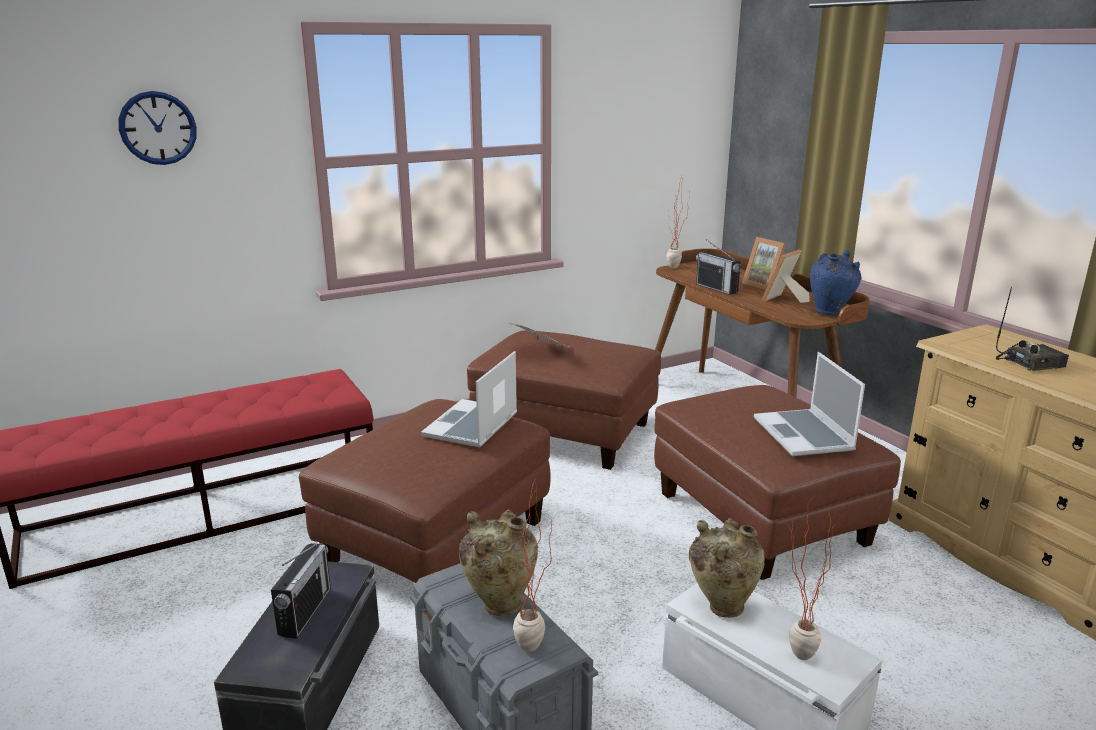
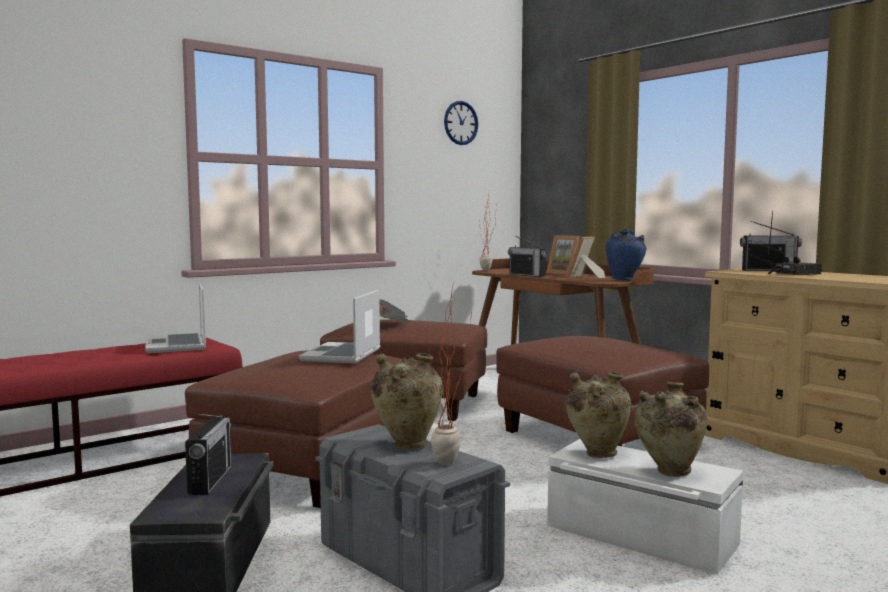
camera: 10 degrees left, 15 degrees down
(158, 128) = (52, 109): wall clock -> wall clock (460, 123)
(792, 653) = (668, 472): potted plant -> beige vase
(804, 435) = (629, 349): laptop -> laptop (177, 345)
(1004, 341) = (768, 270): none -> radio

